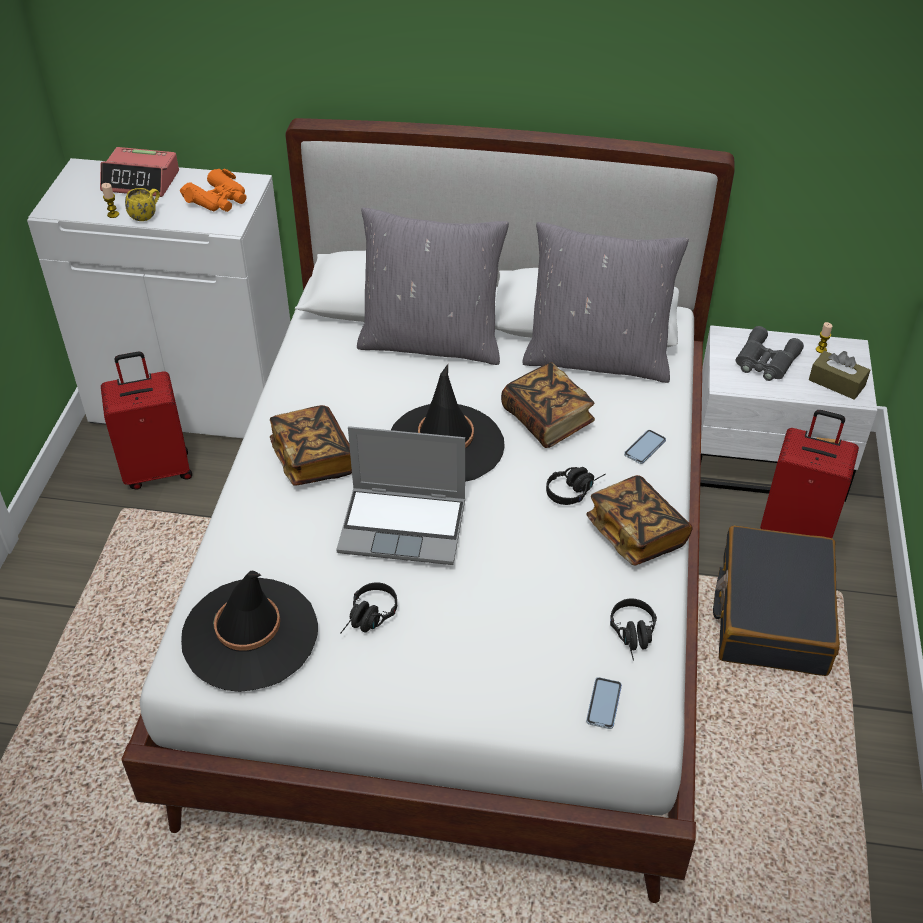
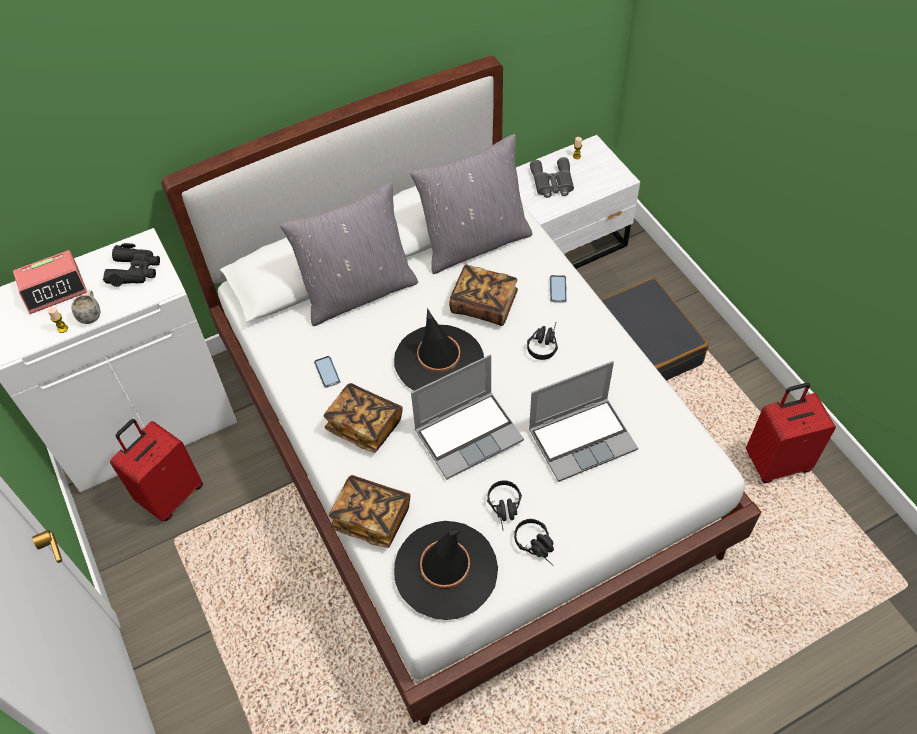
camera: 35 degrees left, 10 degrees up
(146, 215) = (91, 314): yellow mug -> white mug
(218, 200) = (135, 270): orange binoculars -> black binoculars
(523, 604) = (582, 438): none -> laptop
(604, 704) = (679, 469): phone -> phone (327, 372)
(634, 637) = (659, 417): black headphones -> black headphones (538, 546)
(636, 534) = (603, 351): book -> book (371, 518)
(797, 530) = (616, 281): red suitcase -> red suitcase (776, 462)
(836, 383) = (604, 175): brown tissue box -> none

